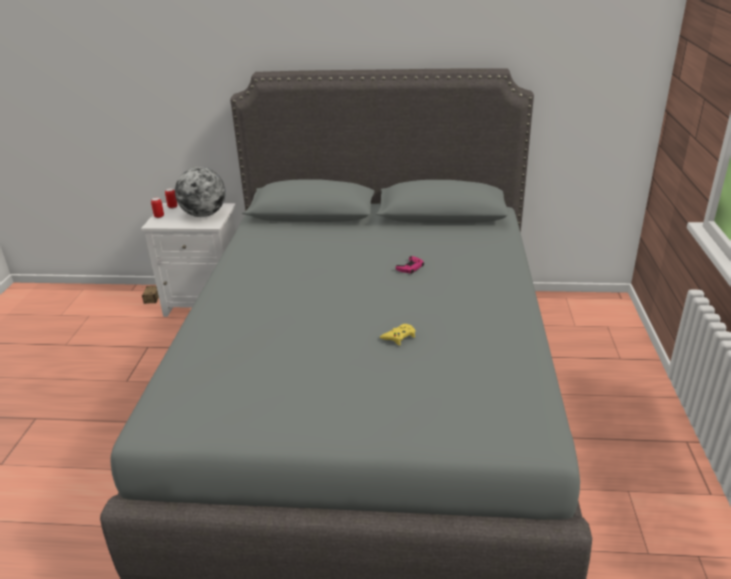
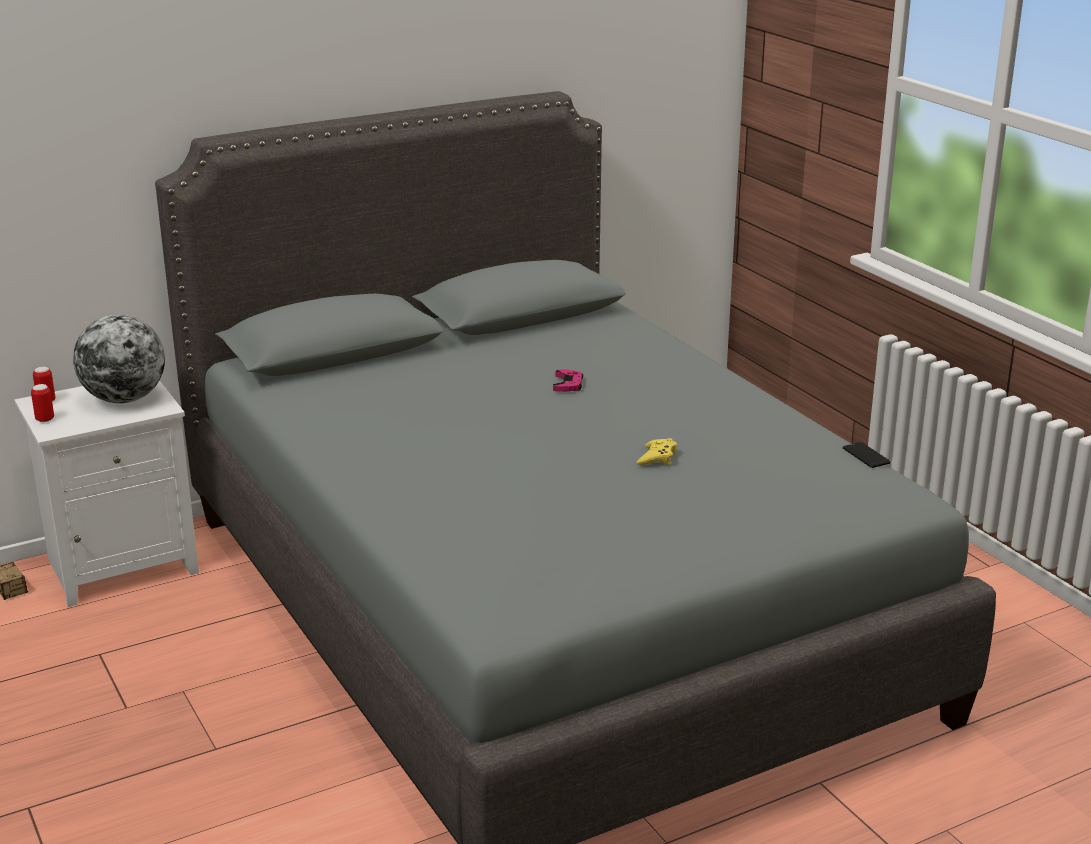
camera: 35 degrees left, 5 degrees down
(547, 386) = (866, 456): none -> phone

